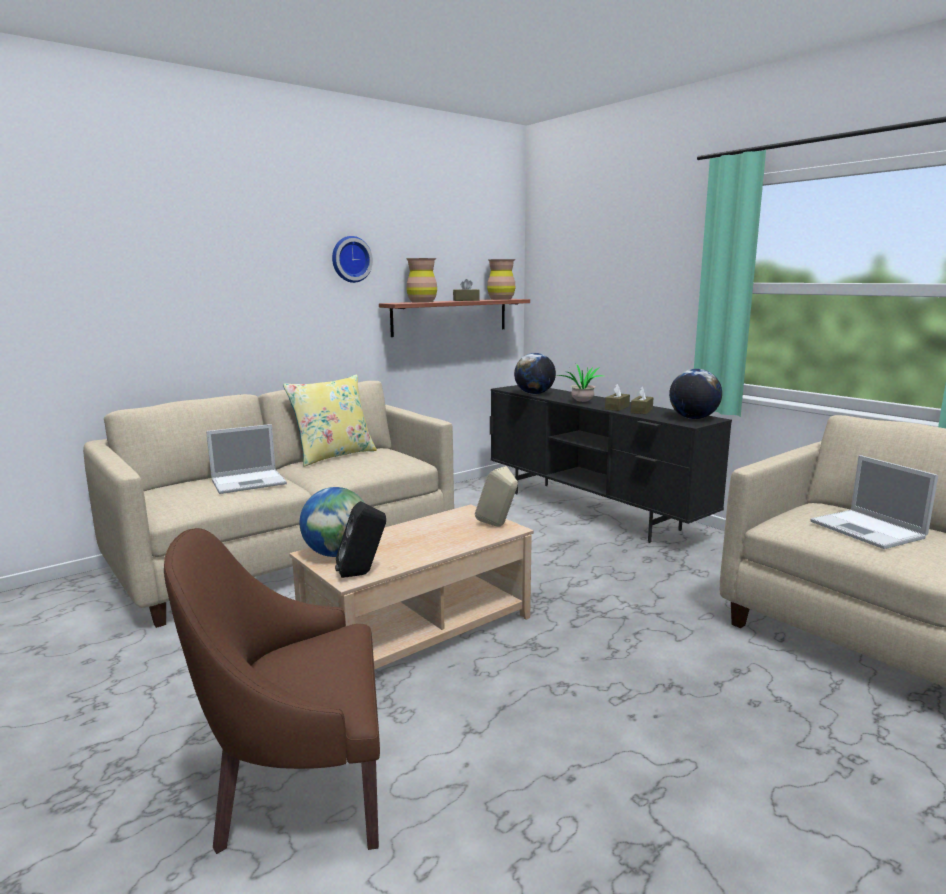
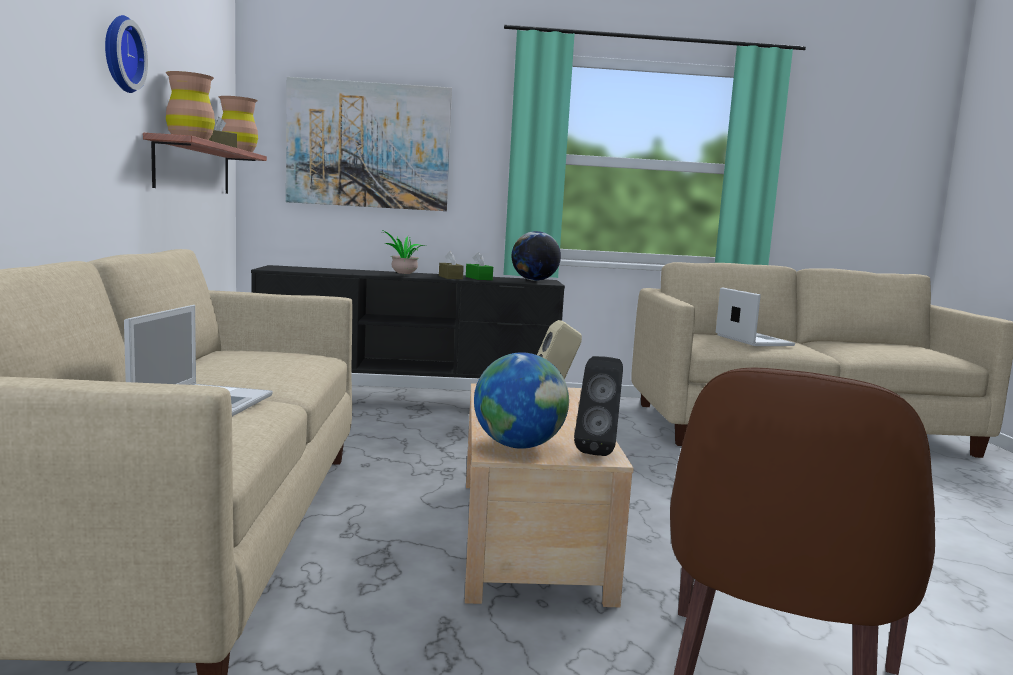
camera: 55 degrees left, 5 degrees down
(333, 455) = (196, 363): yellow pillow -> none
(534, 394) = (325, 271): globe -> none
(600, 285) = (368, 145): none -> picture
(641, 411) = (478, 278): brown tissue box -> green tissue box
(869, 530) = (752, 340): laptop -> laptop turned 120 degrees counterclockwise

